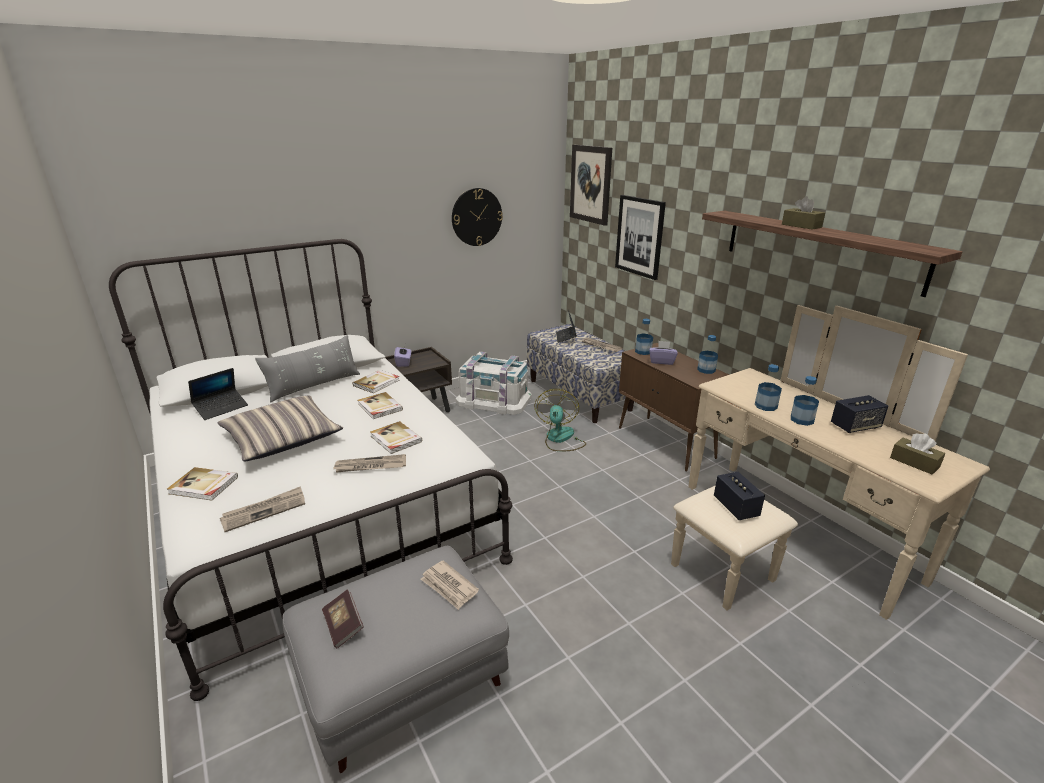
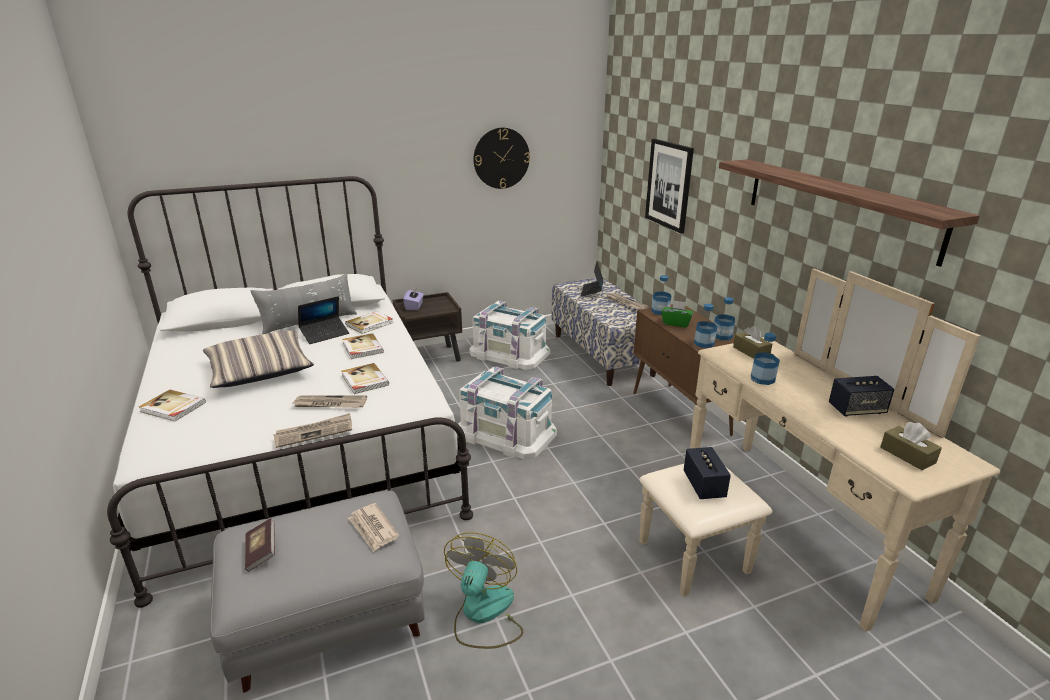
camera: 10 degrees right, 0 degrees up
(221, 408) = (216, 337): laptop -> laptop (325, 334)
(264, 510) = (217, 436): newspaper -> newspaper (314, 432)
(516, 475) = (506, 432): none -> white storage box
(560, 439) = (565, 399): fan -> fan (483, 614)
(591, 184) = (626, 126): picture -> none
(661, 361) = (676, 323): purple tissue box -> green tissue box
(801, 226) = (816, 179): brown tissue box -> brown tissue box (751, 352)
(802, 420) = (797, 397): bottle -> bottle (704, 343)

